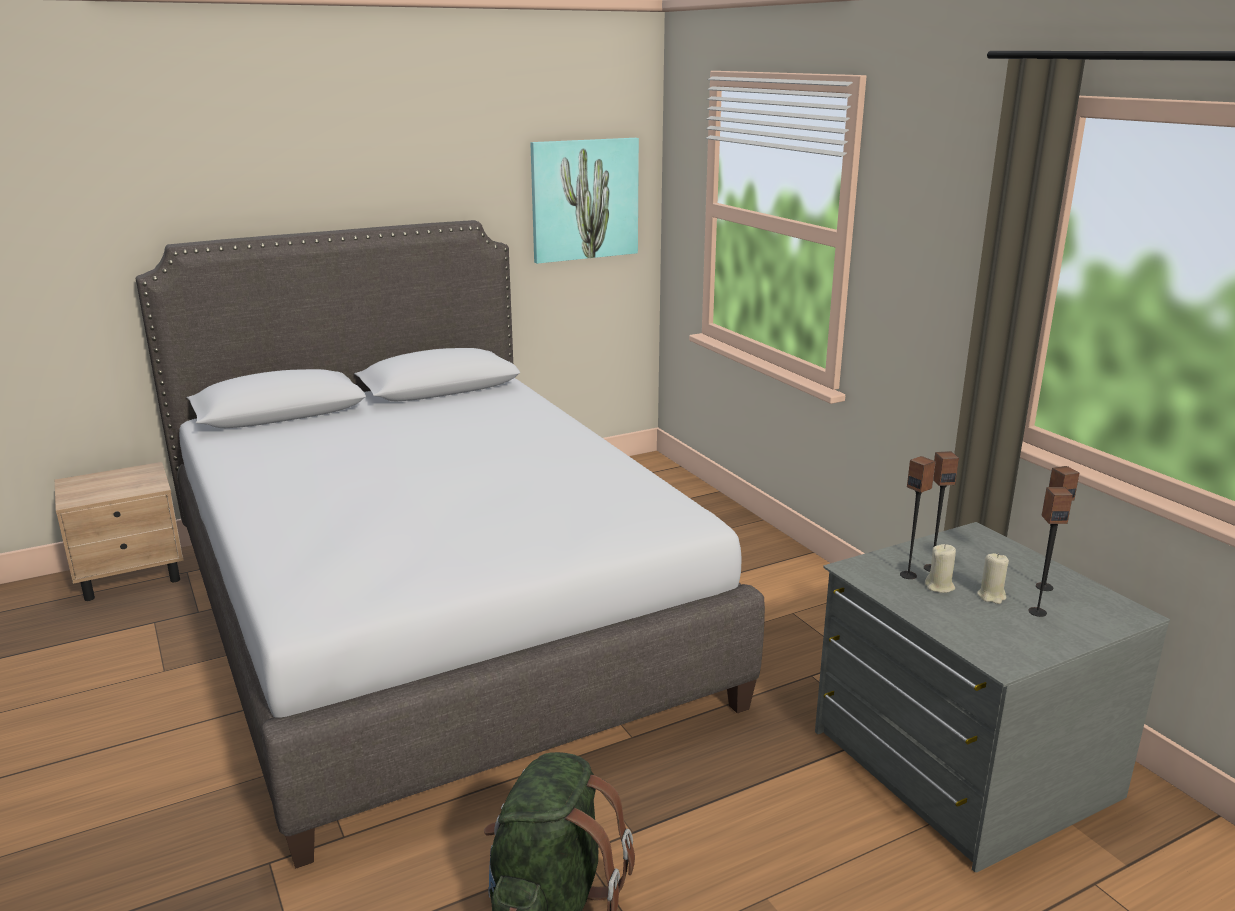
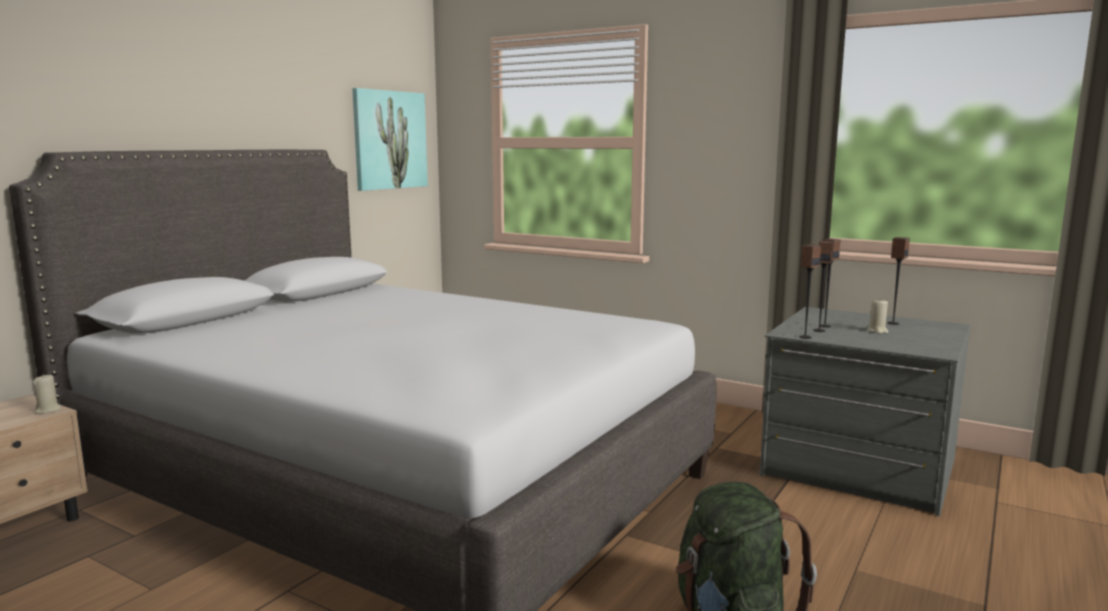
camera: 30 degrees left, 10 degrees down
(939, 586) = (845, 332): beige candle -> beige candle (48, 410)
(1037, 612) = (911, 332): speaker -> speaker (805, 337)

